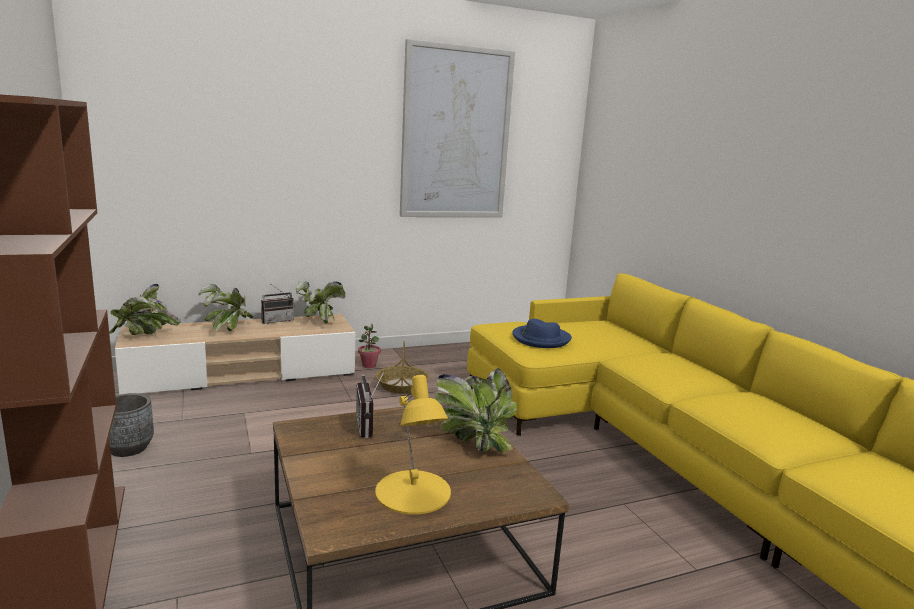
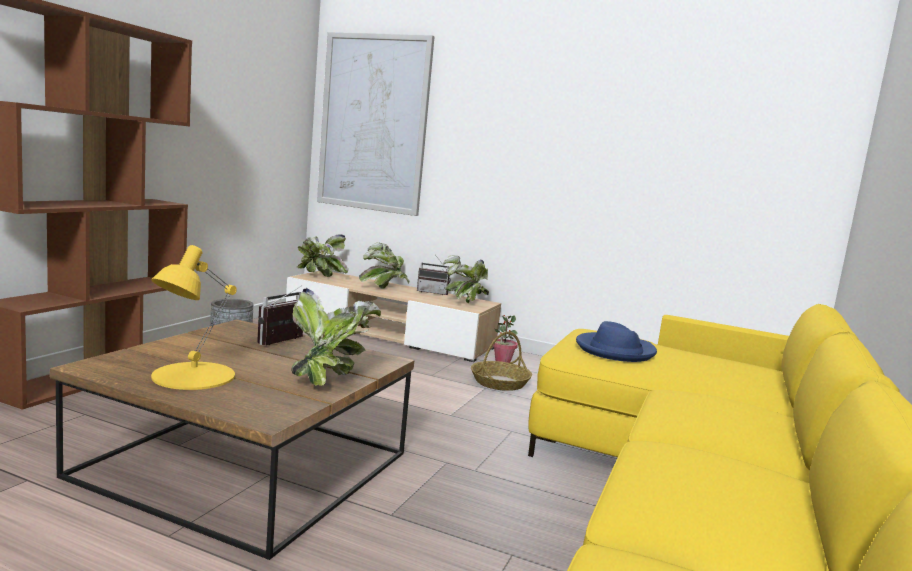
camera: 45 degrees right, 5 degrees down
(456, 134) = (661, 112): picture -> picture (374, 123)

